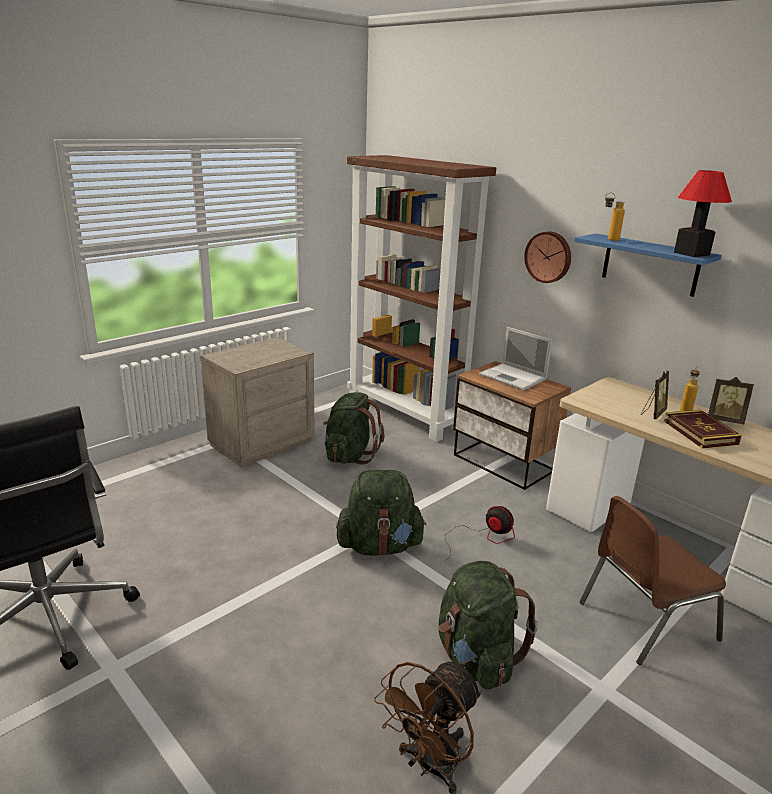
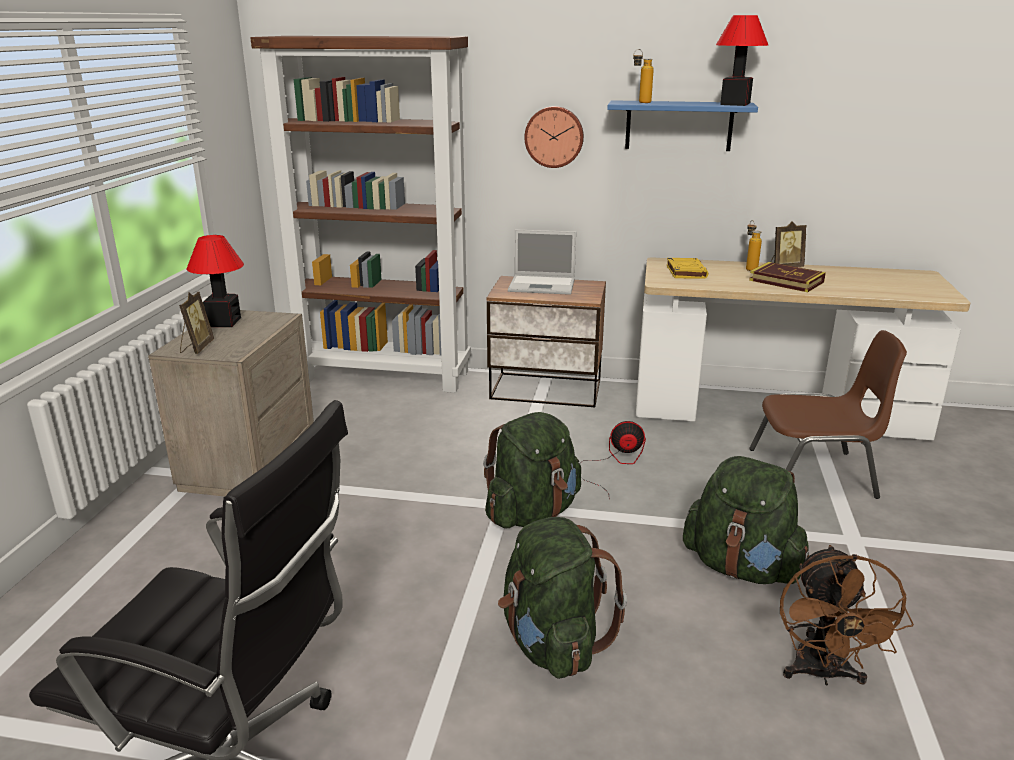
camera: 35 degrees left, 0 degrees up
(264, 346) = (223, 323): none -> table lamp
(349, 455) = (379, 438): green backpack -> green backpack (552, 644)
(618, 397) = (685, 272): none -> yellow book
(644, 620) = (814, 474): brown chair -> brown chair turned 120 degrees counterclockwise
(652, 413) = (732, 277): picture frame -> picture frame (196, 348)

